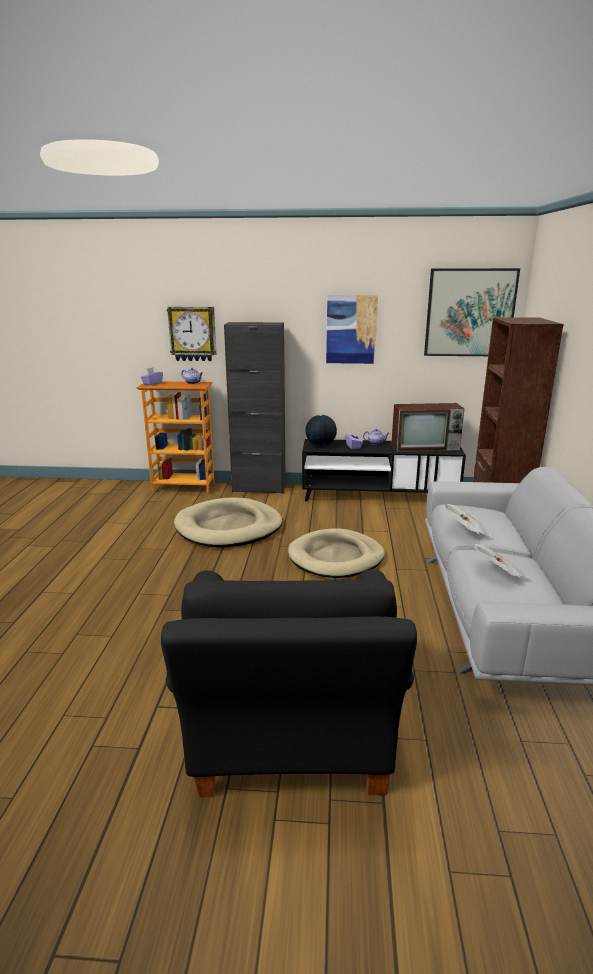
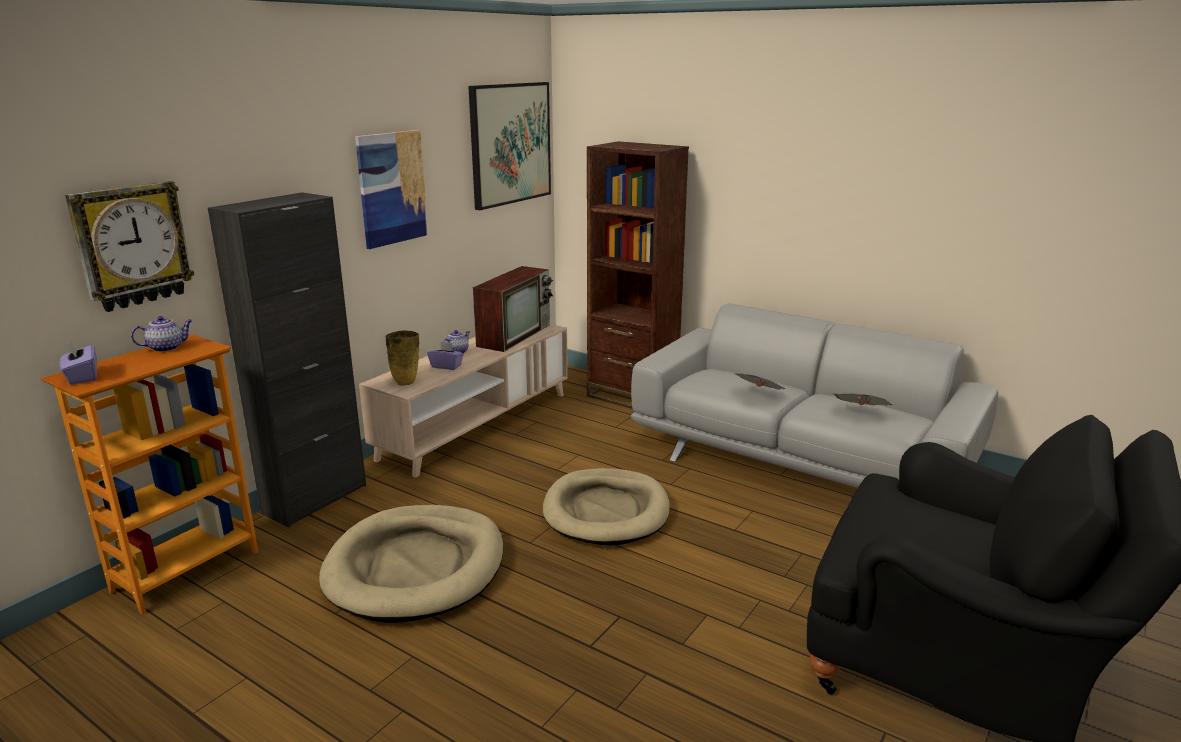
camera: 60 degrees left, 0 degrees up
(320, 445) = (406, 382): globe -> beige vase
(379, 495) = (476, 425): black tv stand -> beige tv stand

